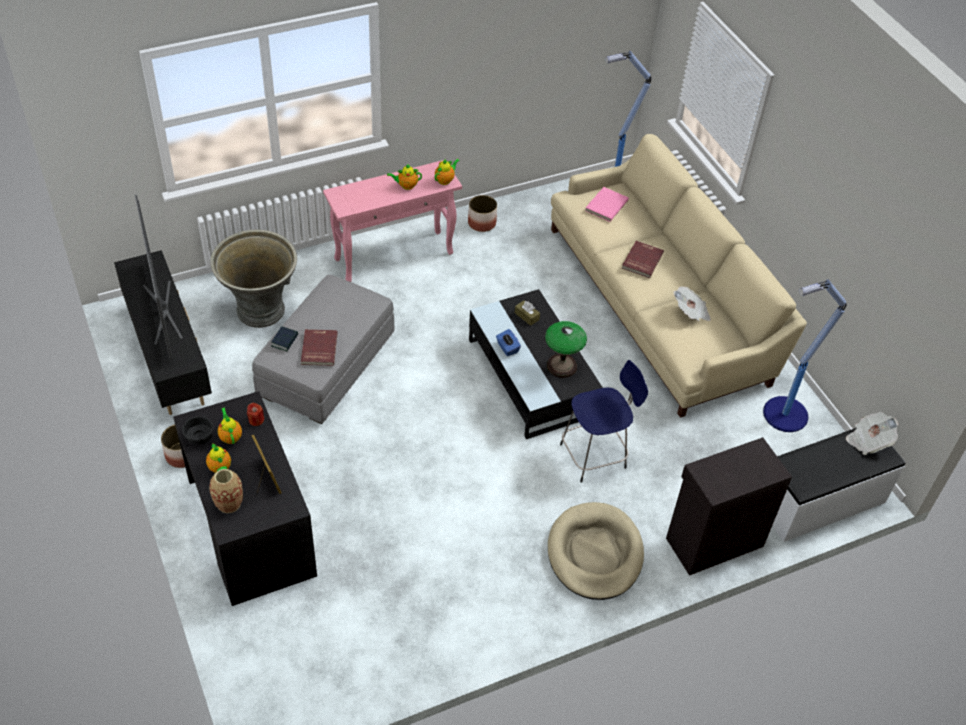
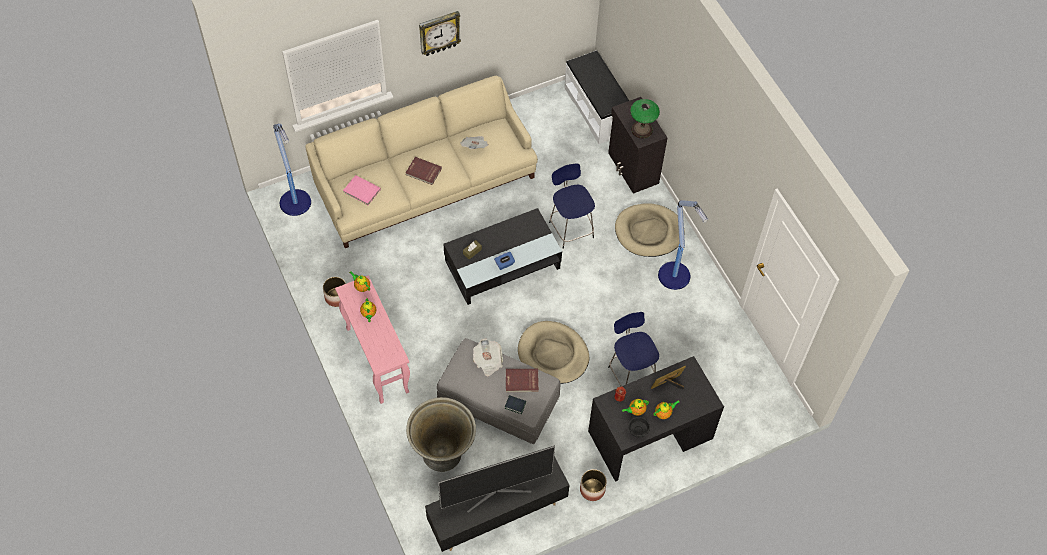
camera: 90 degrees left, 10 degrees up
(229, 503) = (691, 404): vase -> none
(349, 511) = (631, 374): none -> blue stool
(388, 424) = (553, 354): none -> beige dog bed
(561, 366) = (519, 231): table lamp -> table lamp (642, 130)
(784, 415) = (528, 119): floor lamp -> floor lamp (675, 276)
(805, 180) = (439, 33): none -> wall clock
(868, 440) = (582, 65): newspaper -> newspaper (488, 361)

